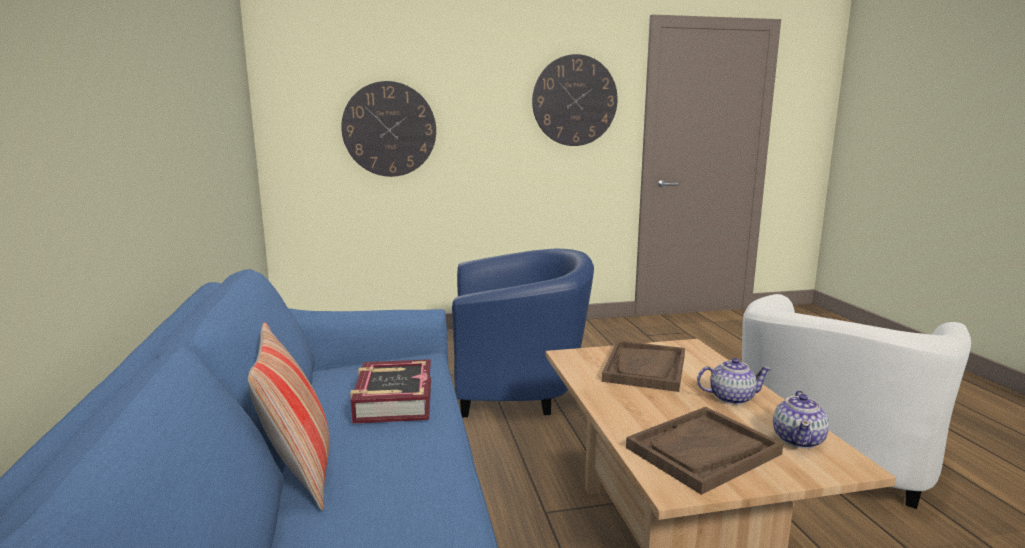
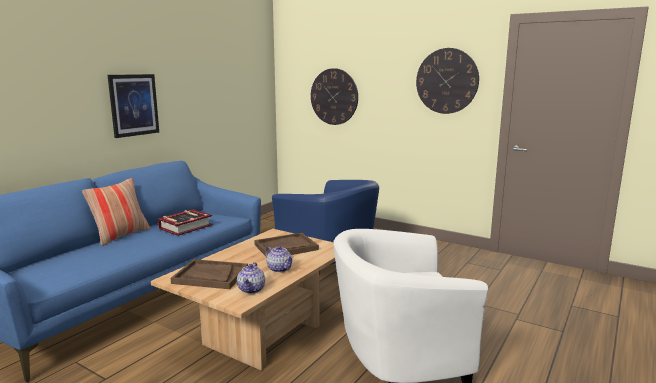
camera: 45 degrees right, 0 degrees up
(143, 143) = (134, 105): none -> picture
(798, 439) = (252, 289): teapot -> teapot turned 60 degrees counterclockwise

